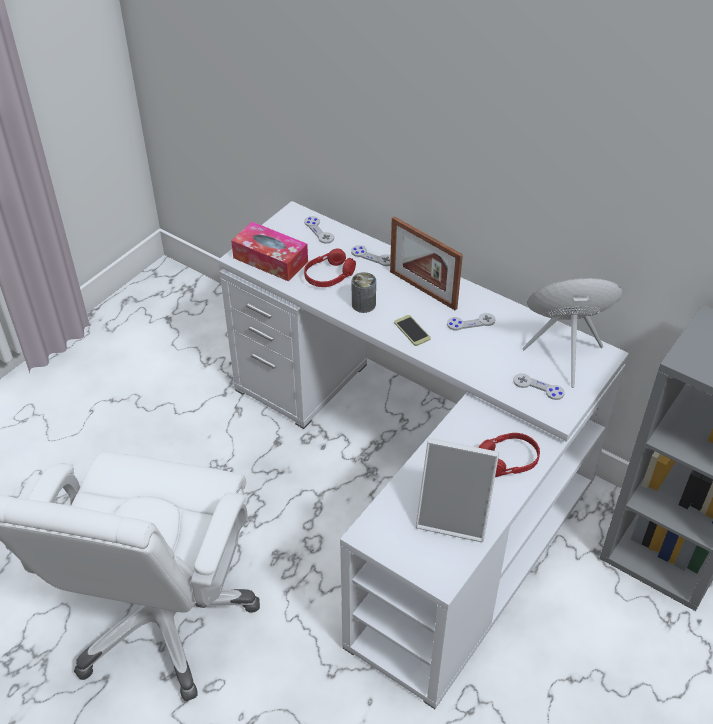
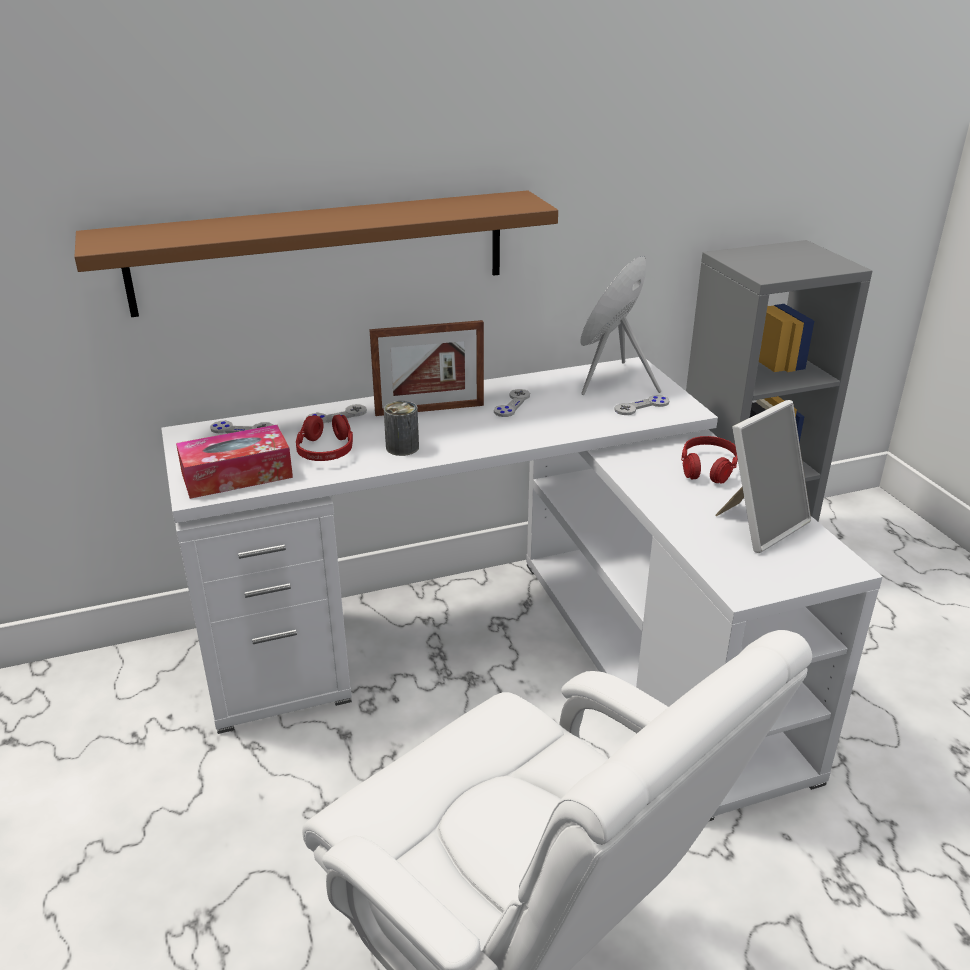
camera: 55 degrees left, 15 degrees down
(399, 147) = (321, 252): none -> brown shelf
(412, 331) = (481, 436): phone -> none

